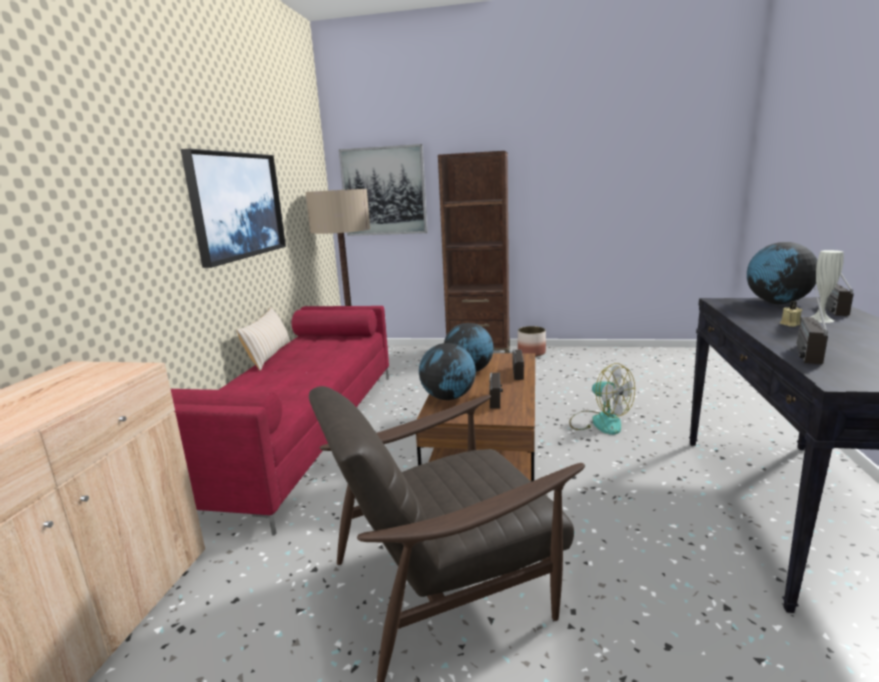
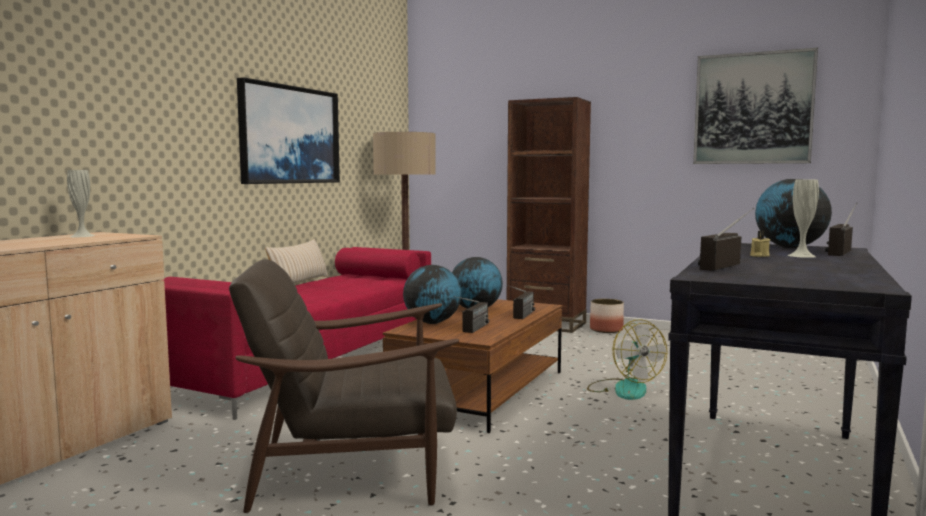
camera: 15 degrees right, 10 degrees down
(61, 379) = (82, 236): none -> white vase
(384, 191) = (462, 140): picture -> picture (753, 108)

